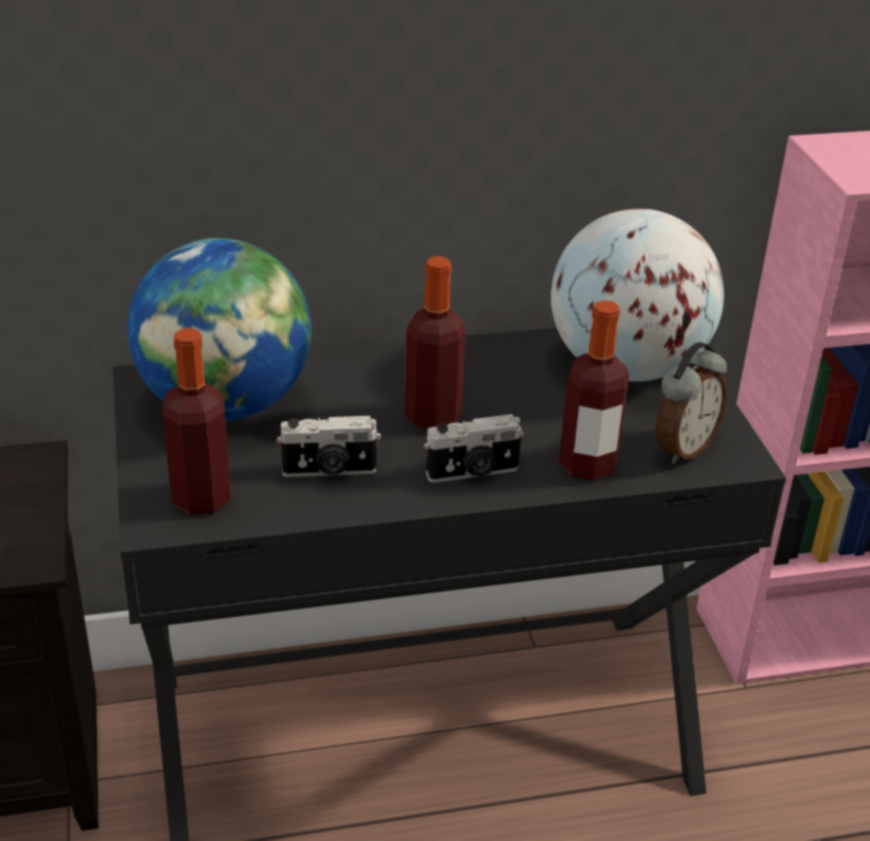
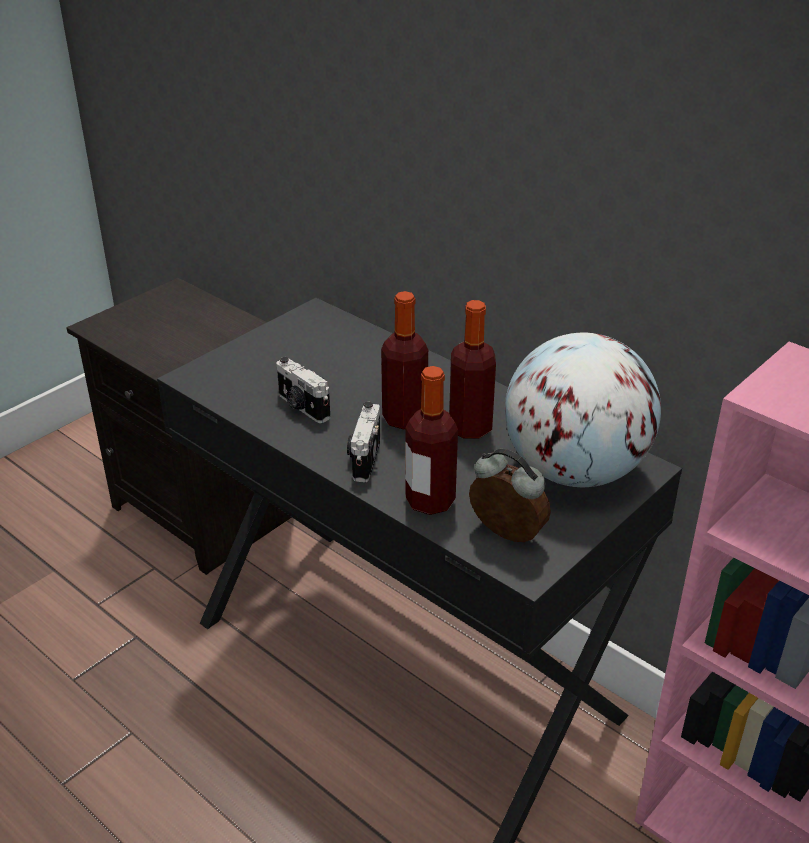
camera: 55 degrees right, 0 degrees up
(201, 498) = (228, 379): bottle -> bottle (470, 428)
(226, 404) = (324, 345): globe -> none
(473, 472) = (364, 458): camera -> camera turned 60 degrees clockwise
(682, 448) = (505, 536): alarm clock -> alarm clock turned 150 degrees counterclockwise

